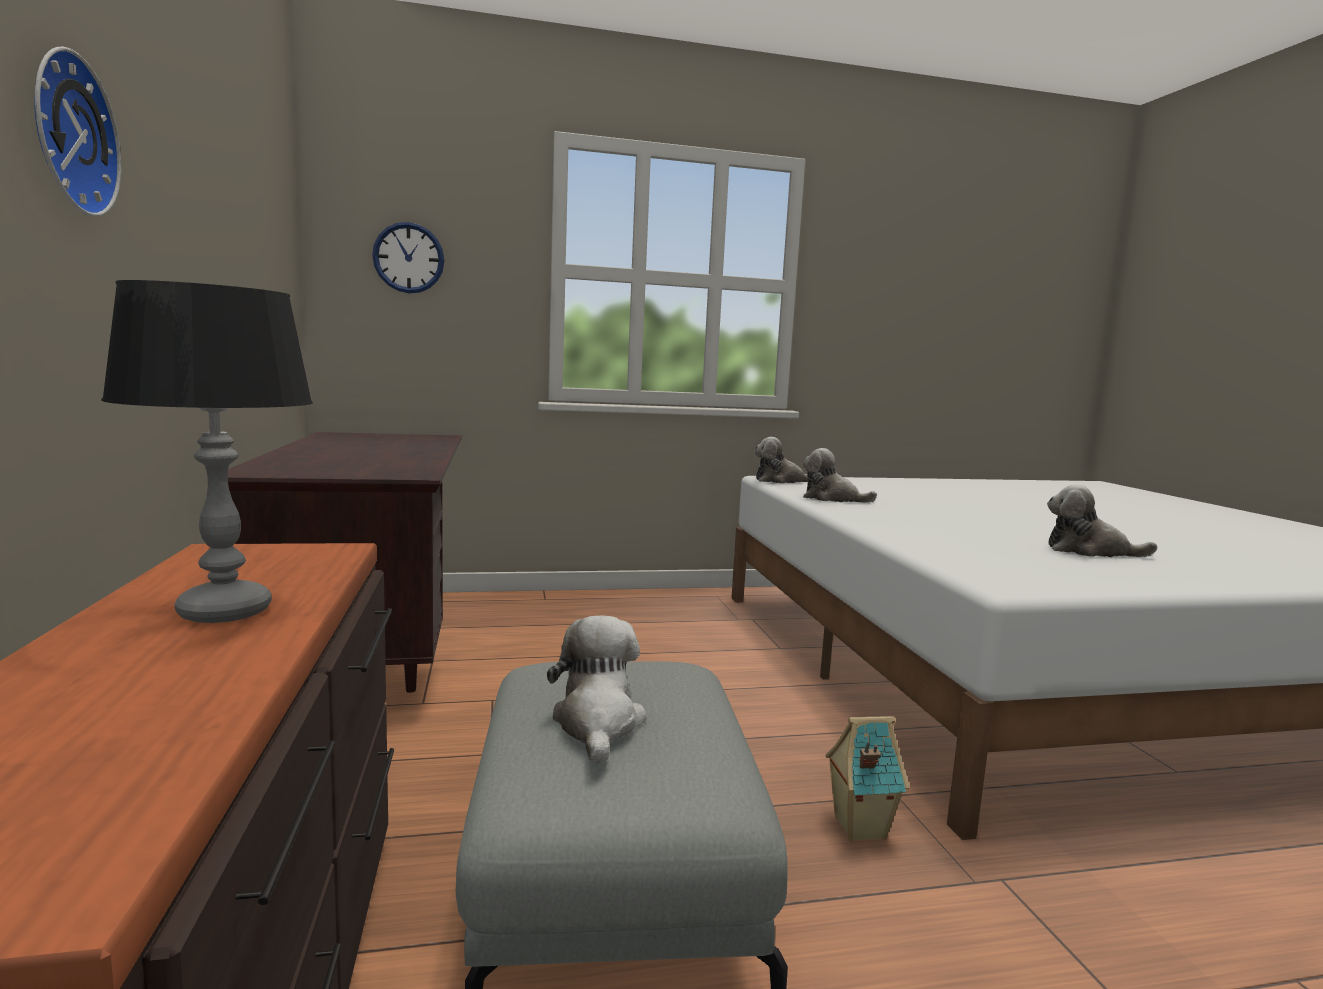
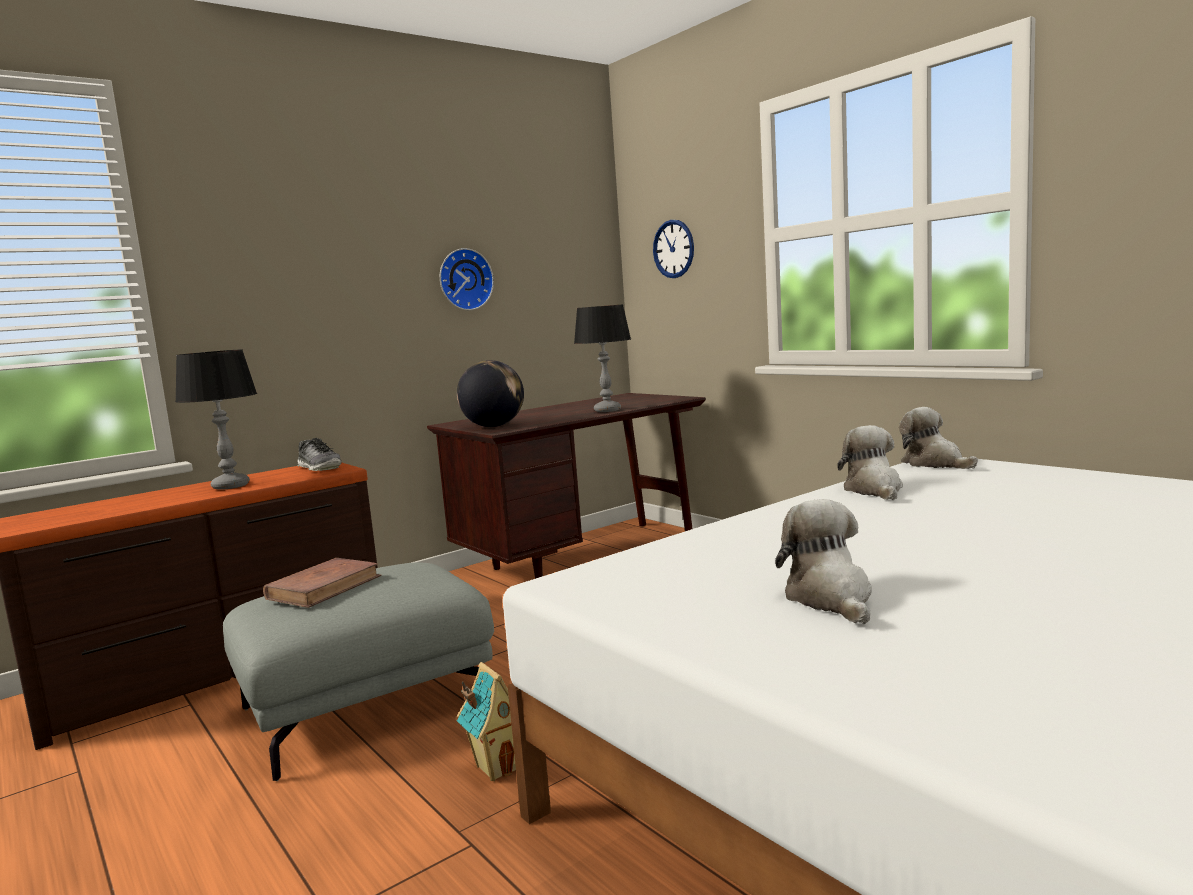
camera: 65 degrees right, 0 degrees up
(66, 133) = (301, 270): wall clock -> wall clock (464, 279)
(261, 555) = (319, 468): none -> shoe
(368, 471) = (493, 426): none -> globe
(424, 449) = (607, 410): none -> table lamp
(598, 724) = (324, 587): plush toy -> brown book

